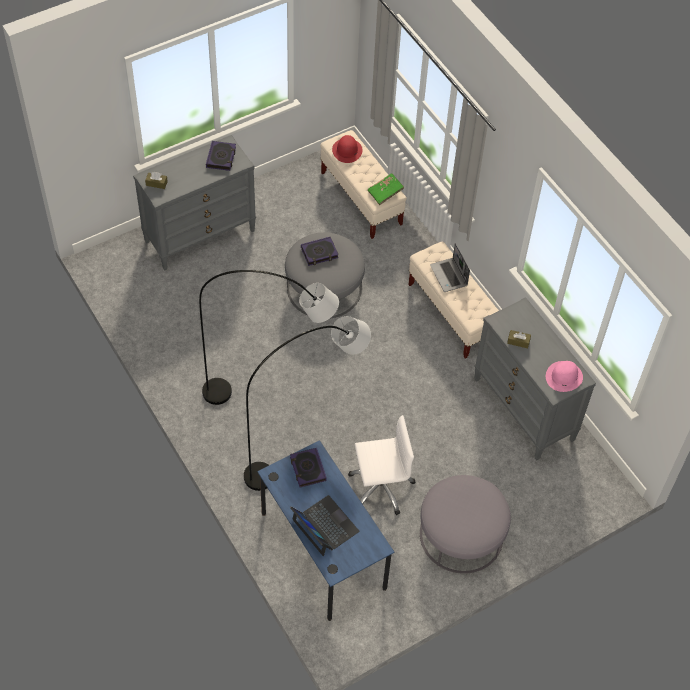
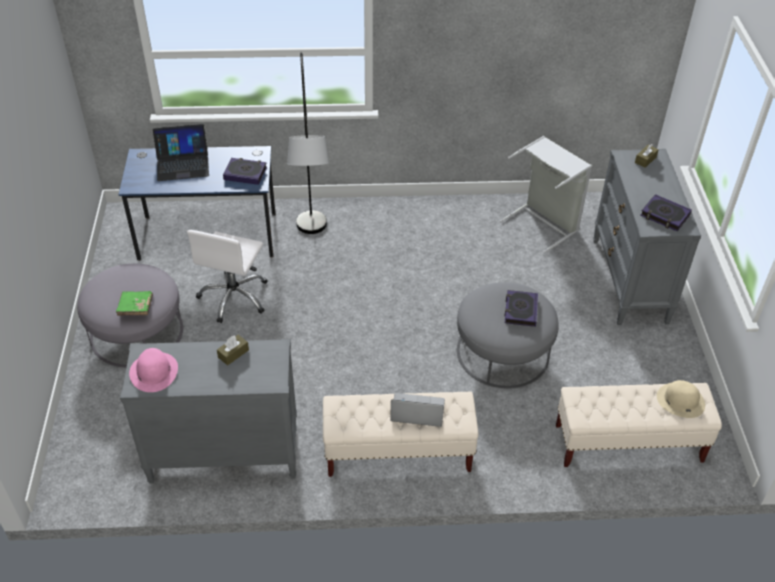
camera: 120 degrees right, 10 degrees down
(160, 308) = (544, 223): none -> grey laundry basket
(272, 395) = (391, 262): grey floor lamp -> none
(347, 150) = (680, 400): red hat -> beige hat
(385, 192) = (587, 408): green book -> green book (135, 308)

